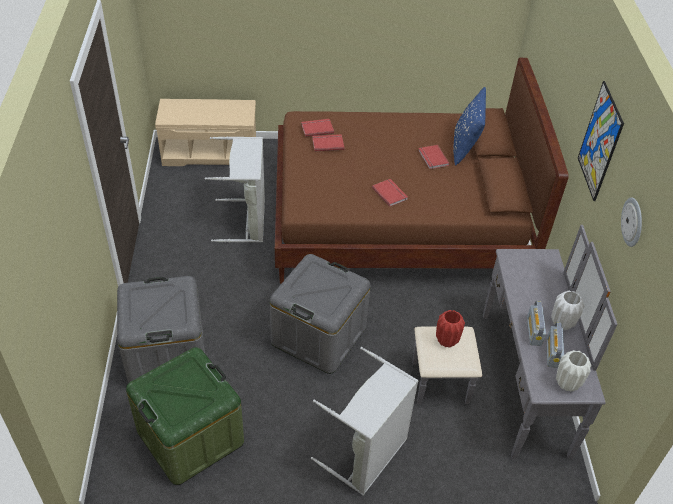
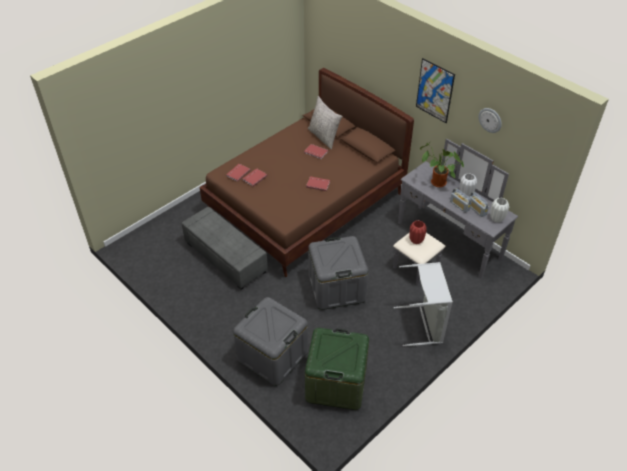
camera: 40 degrees left, 0 degrees up
(211, 152) = (154, 233): beige bench -> none
(247, 221) = (226, 257): grey laundry basket -> grey ottoman
(465, 147) = (324, 137): blue pillow -> grey pillow
(538, 284) = (436, 183): none -> potted plant

